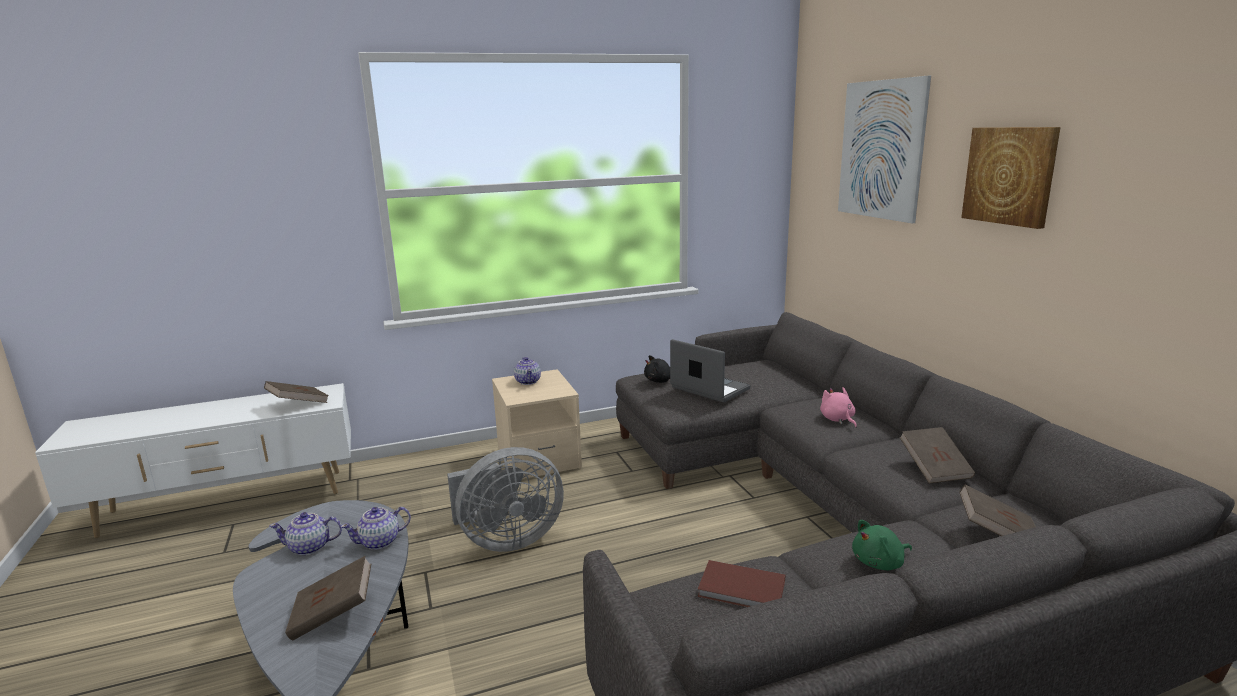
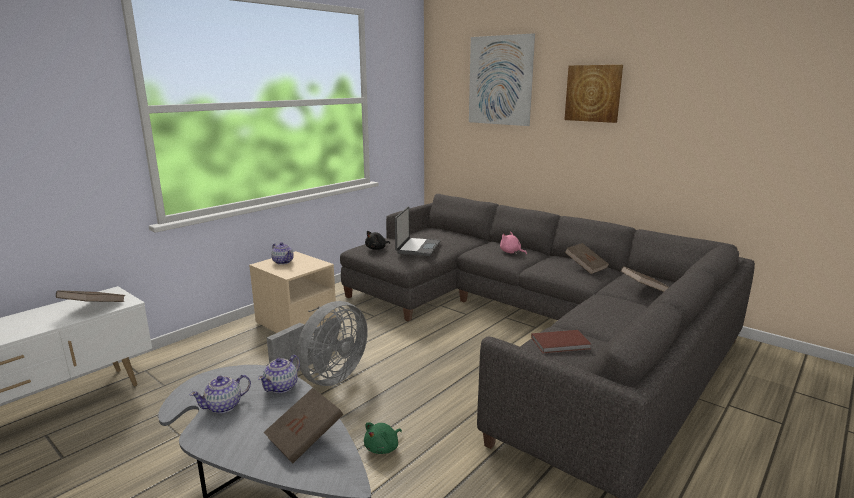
camera: 30 degrees left, 0 degrees up
(709, 389) = (417, 248): laptop -> laptop turned 90 degrees clockwise
(880, 563) = (609, 314): green plush toy -> green plush toy (383, 448)

